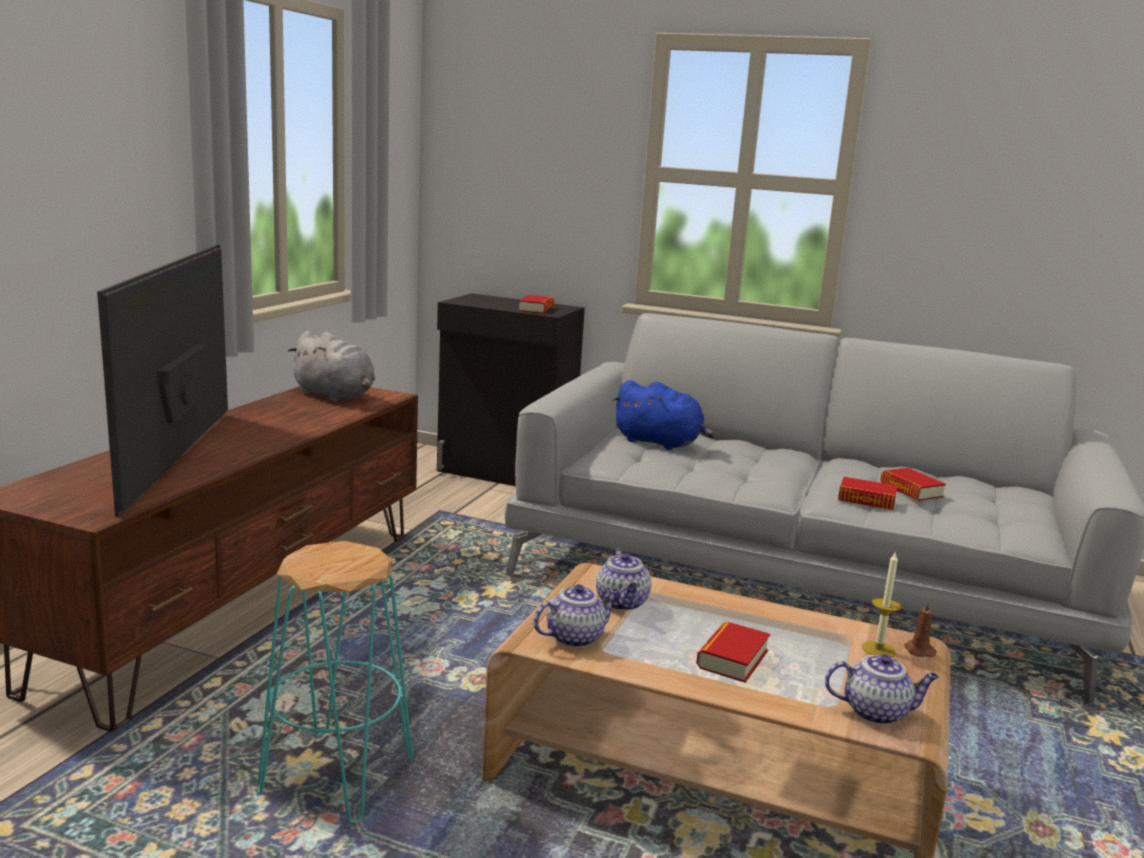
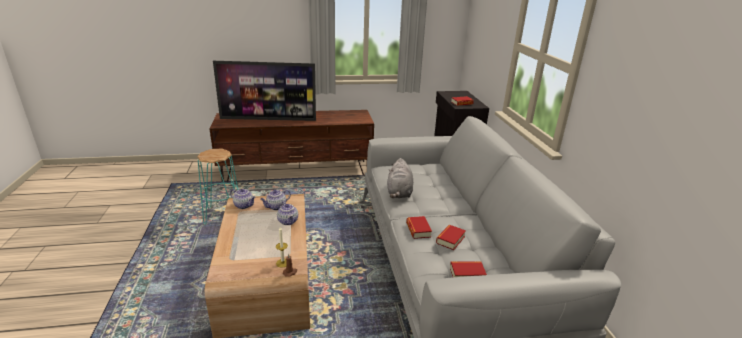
camera: 60 degrees right, 10 degrees up
(185, 458) = (268, 119): television -> television turned 150 degrees counterclockwise
(336, 396) = (351, 116): grey plush toy -> grey plush toy (399, 193)
(660, 443) = (421, 174): blue plush toy -> none
(732, 659) = (250, 234): book -> book (467, 274)
(877, 712) = (231, 269): teapot -> teapot (288, 221)

